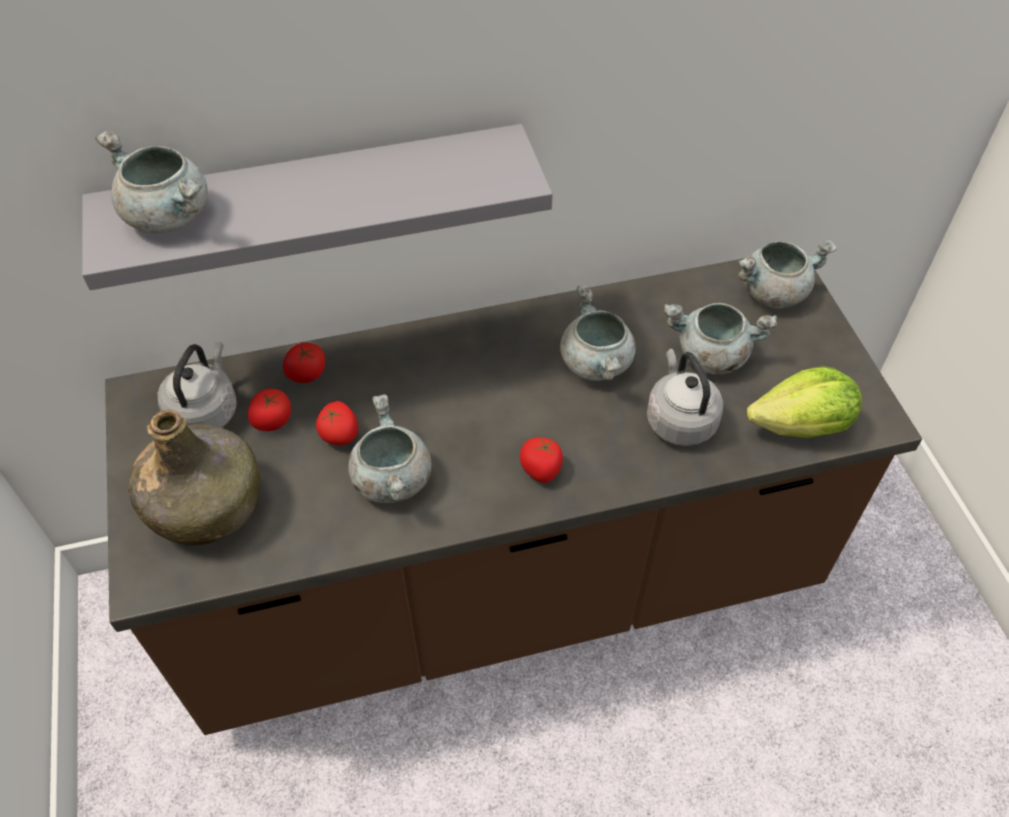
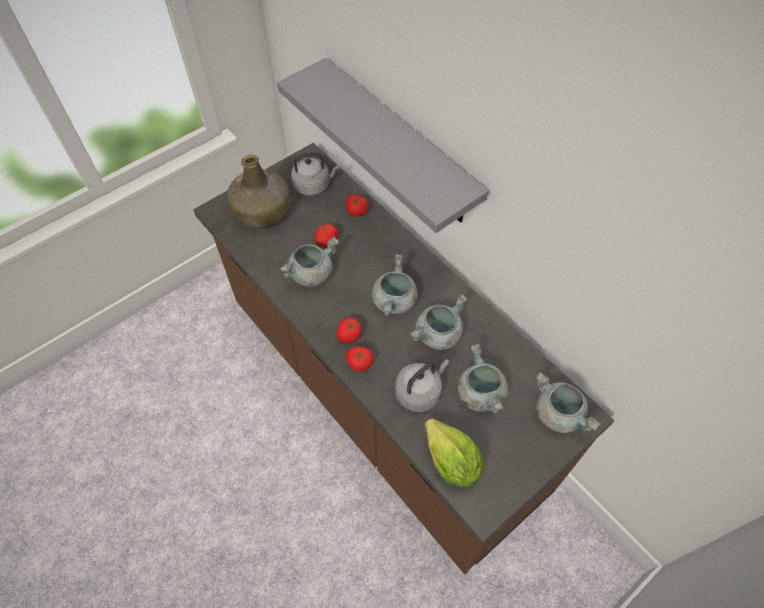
camera: 65 degrees right, 5 degrees up
(171, 216) = (328, 91): grey cooking pot -> grey cooking pot (395, 302)
(272, 421) = (321, 212): tomato -> tomato (359, 363)

